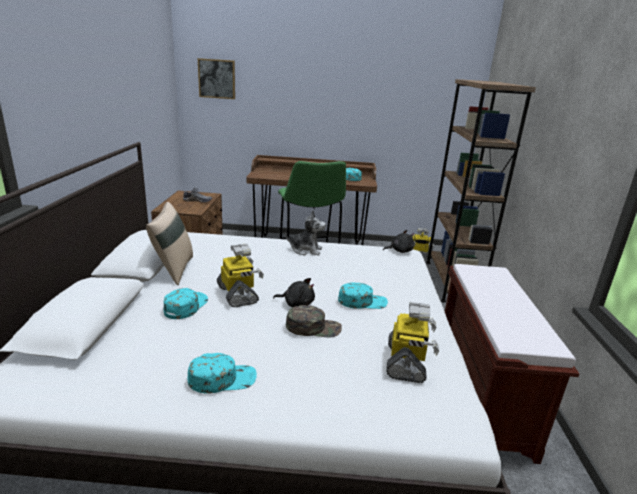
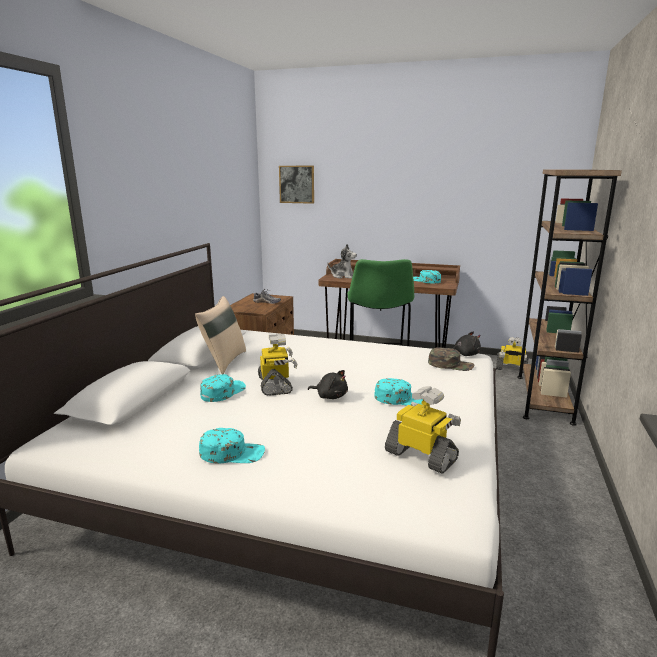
camera: 15 degrees right, 5 degrees down
(306, 250) = (360, 350): plush toy -> plush toy (343, 276)
(313, 327) = (337, 417): green cap -> green cap (450, 364)
(406, 363) = (422, 456): toy robot -> toy robot turned 75 degrees counterclockwise
(479, 395) = (538, 517): brown bench -> none

